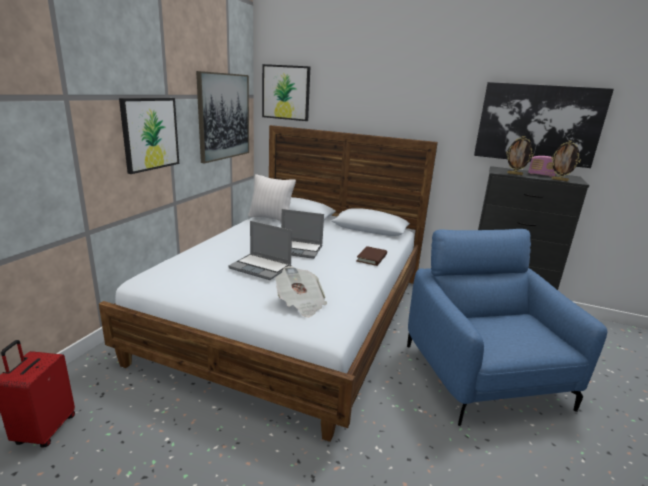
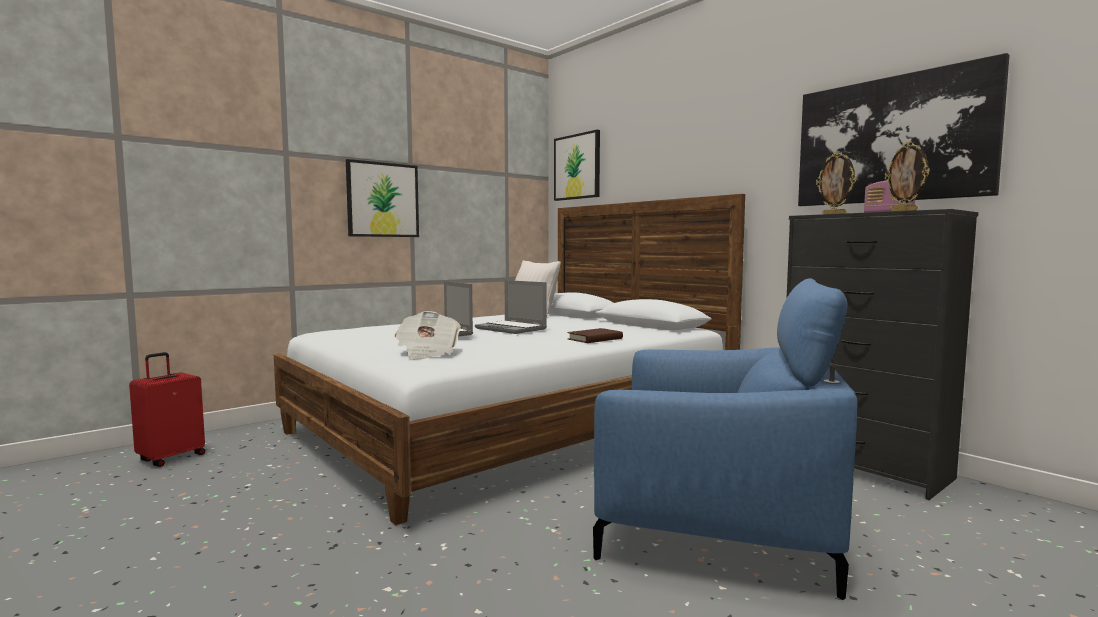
camera: 30 degrees right, 15 degrees down
(224, 116) = (495, 195): picture -> none
(484, 376) = (713, 523): blue armchair -> blue armchair turned 90 degrees clockwise

